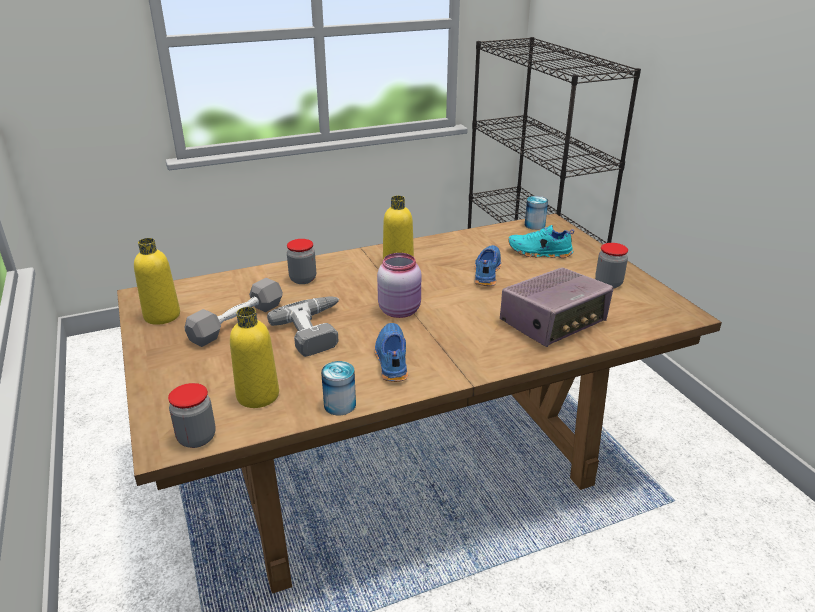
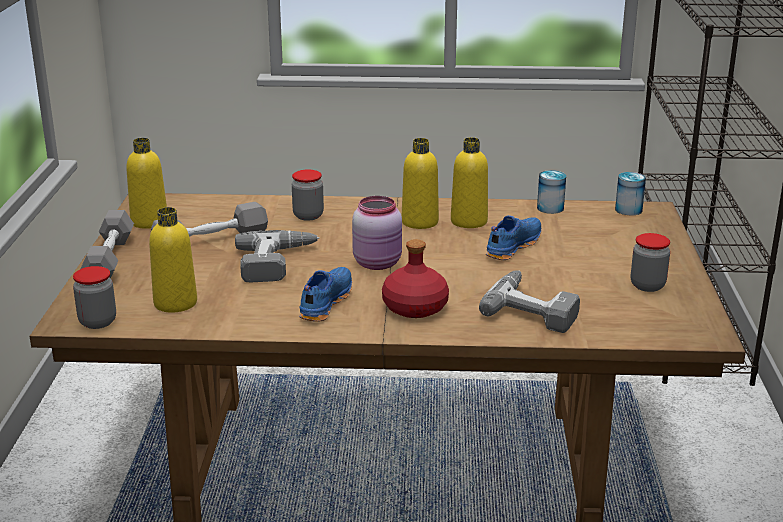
camera: 25 degrees right, 5 degrees down
(154, 364) = (110, 259): none -> grey dumbbell
(340, 405) = (240, 327): can -> can (550, 208)
(434, 257) = (469, 221): none -> yellow bottle
(466, 344) = (415, 307): none -> red bottle
(539, 253) = (599, 239): turquoise shoe -> none
(553, 322) = (534, 308): radio -> power drill

